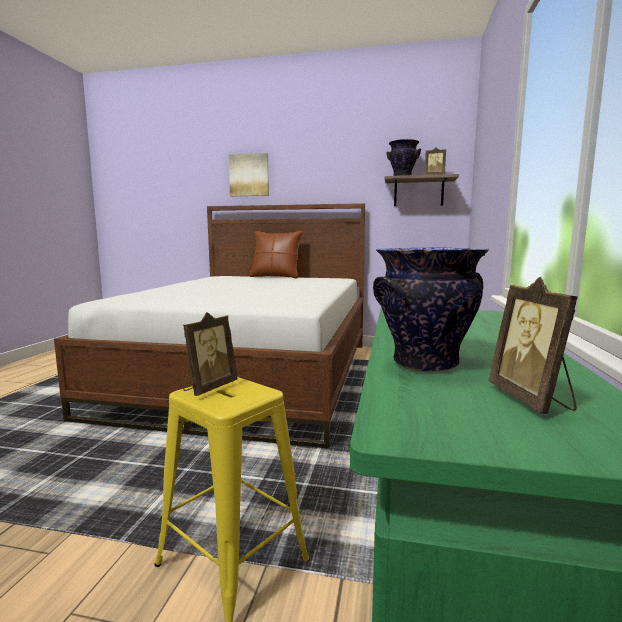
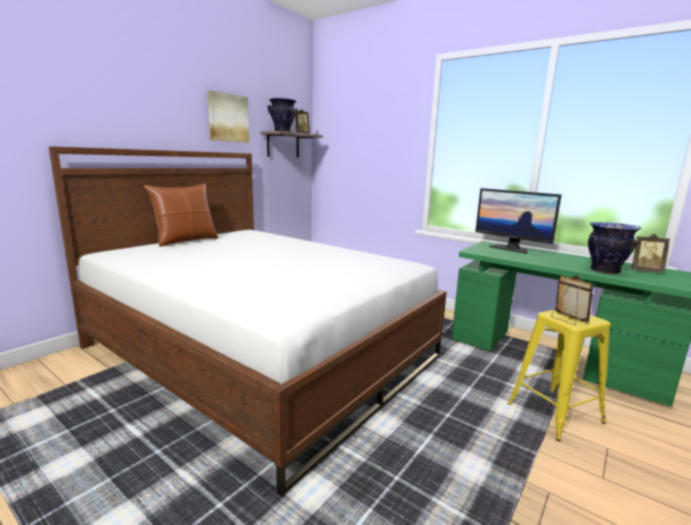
camera: 65 degrees left, 5 degrees up
(249, 175) = (112, 104): picture -> picture (228, 118)
(477, 320) = (511, 248): none -> monitor

